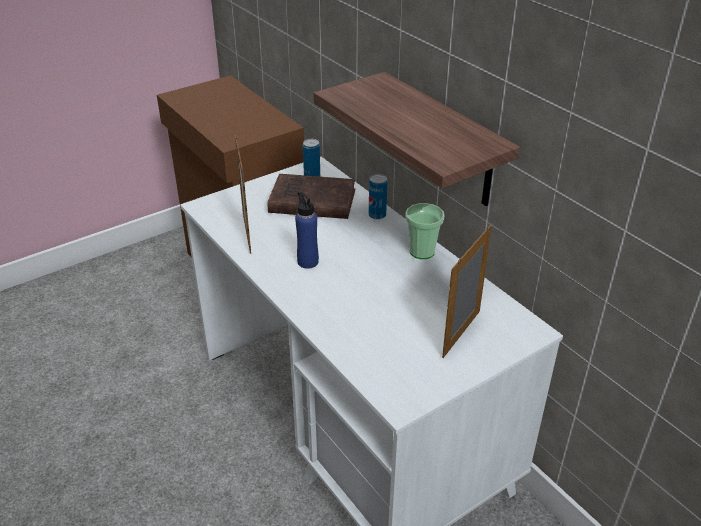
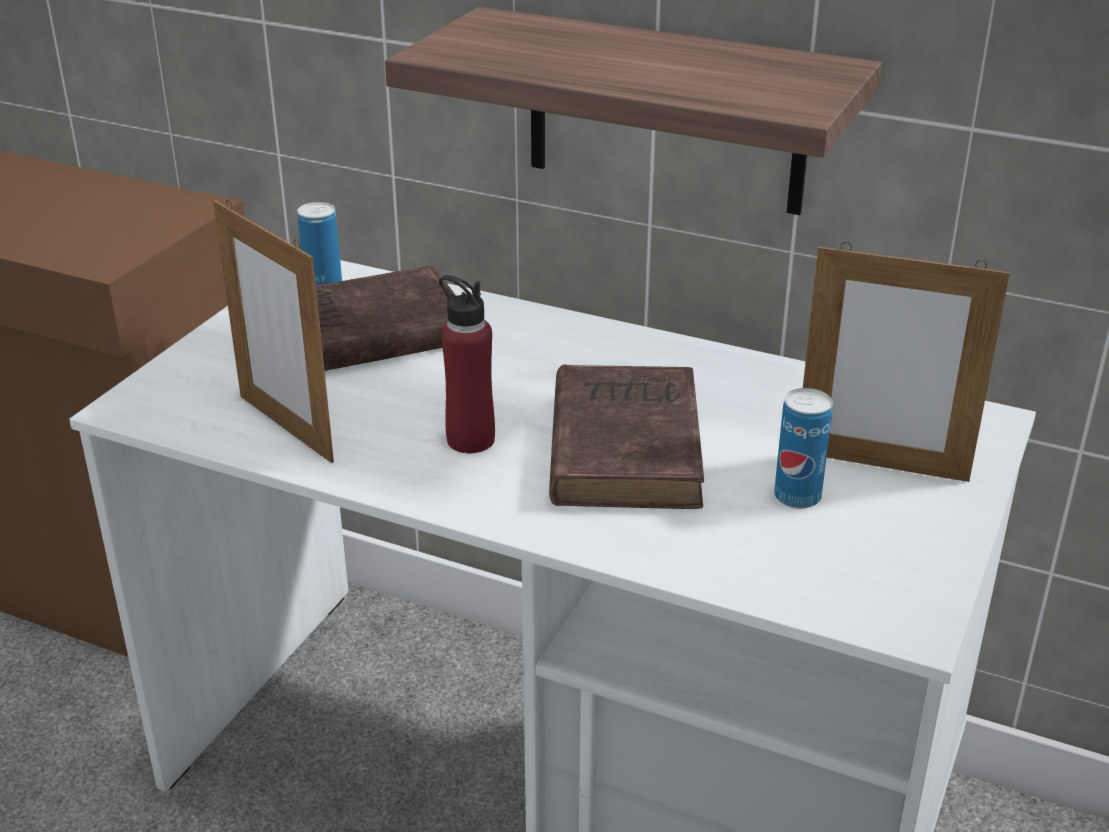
camera: 30 degrees left, 5 degrees down
(308, 262) = (470, 440): blue bottle -> red bottle
(365, 285) = (624, 444): none -> brown book
(377, 215) = (521, 321): can -> can (797, 497)
(422, 251) = (668, 356): cup -> none
(461, 333) = (881, 466): picture frame -> picture frame turned 75 degrees counterclockwise

